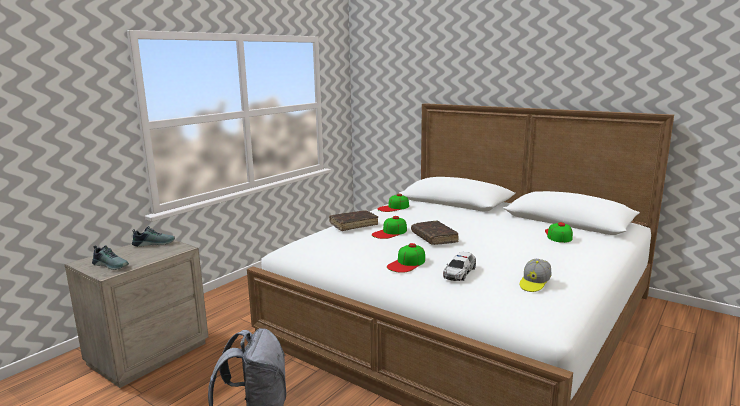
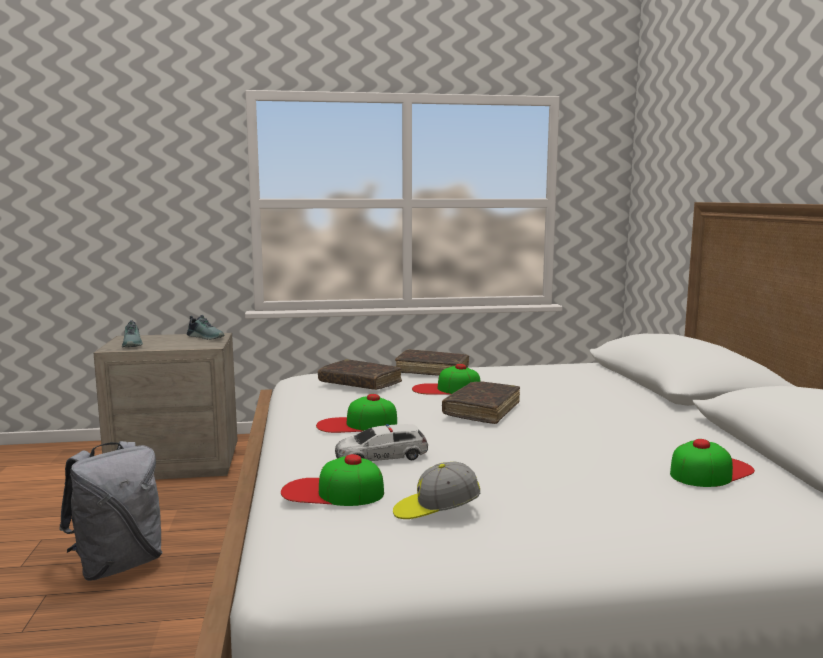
camera: 45 degrees right, 5 degrees down
(341, 243) = (360, 383): none -> brown book
(393, 207) = (544, 366): cap -> cap (332, 492)

